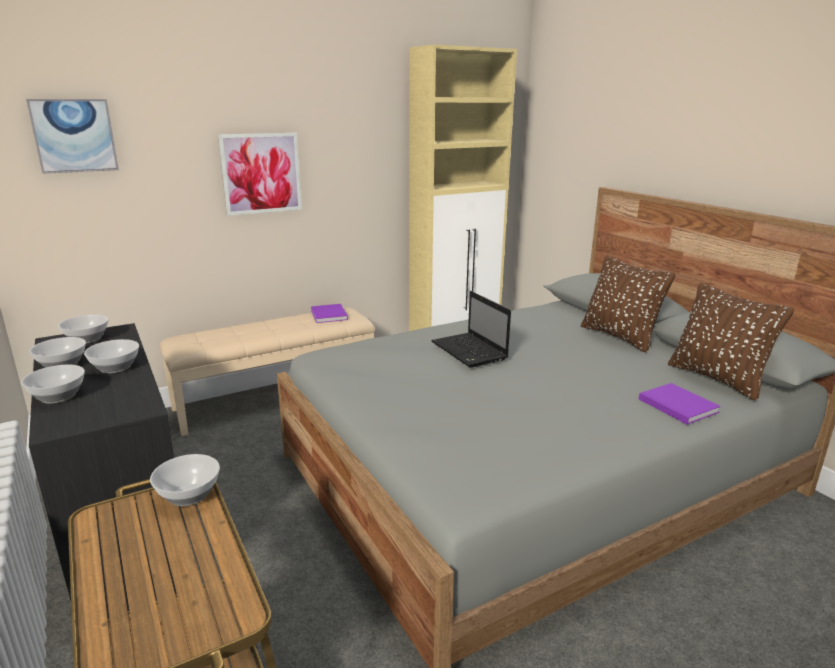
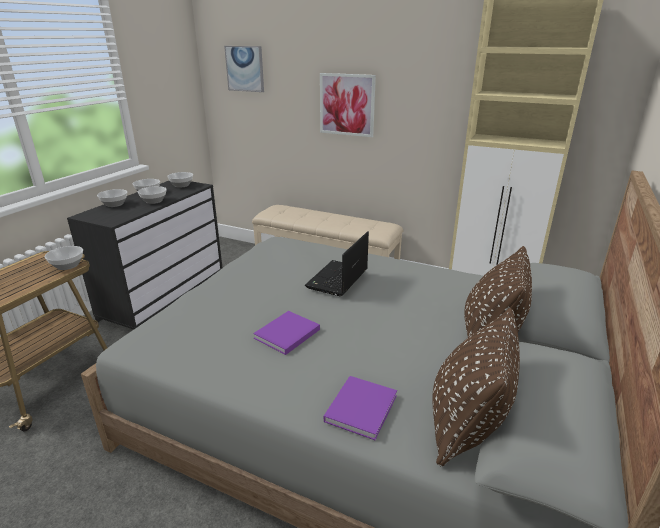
camera: 55 degrees right, 5 degrees up
(329, 315) = (371, 225): purple book -> purple book (286, 335)

